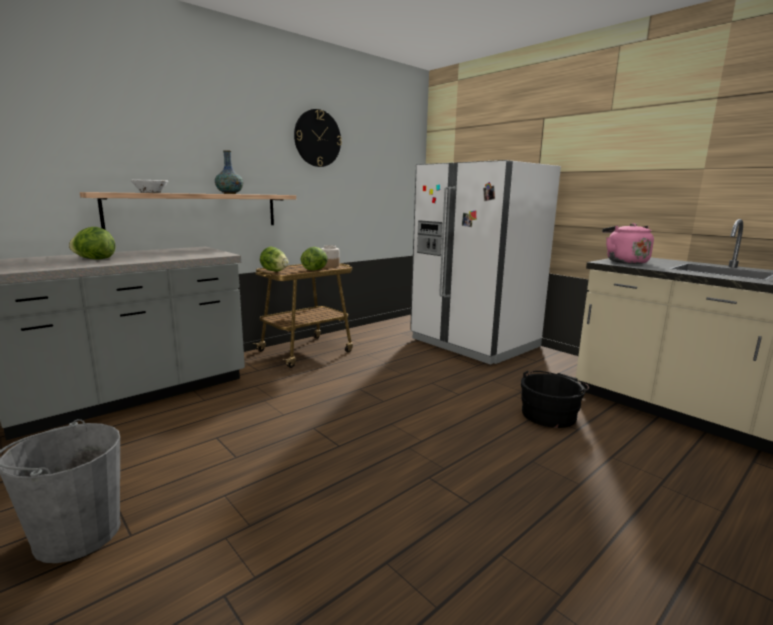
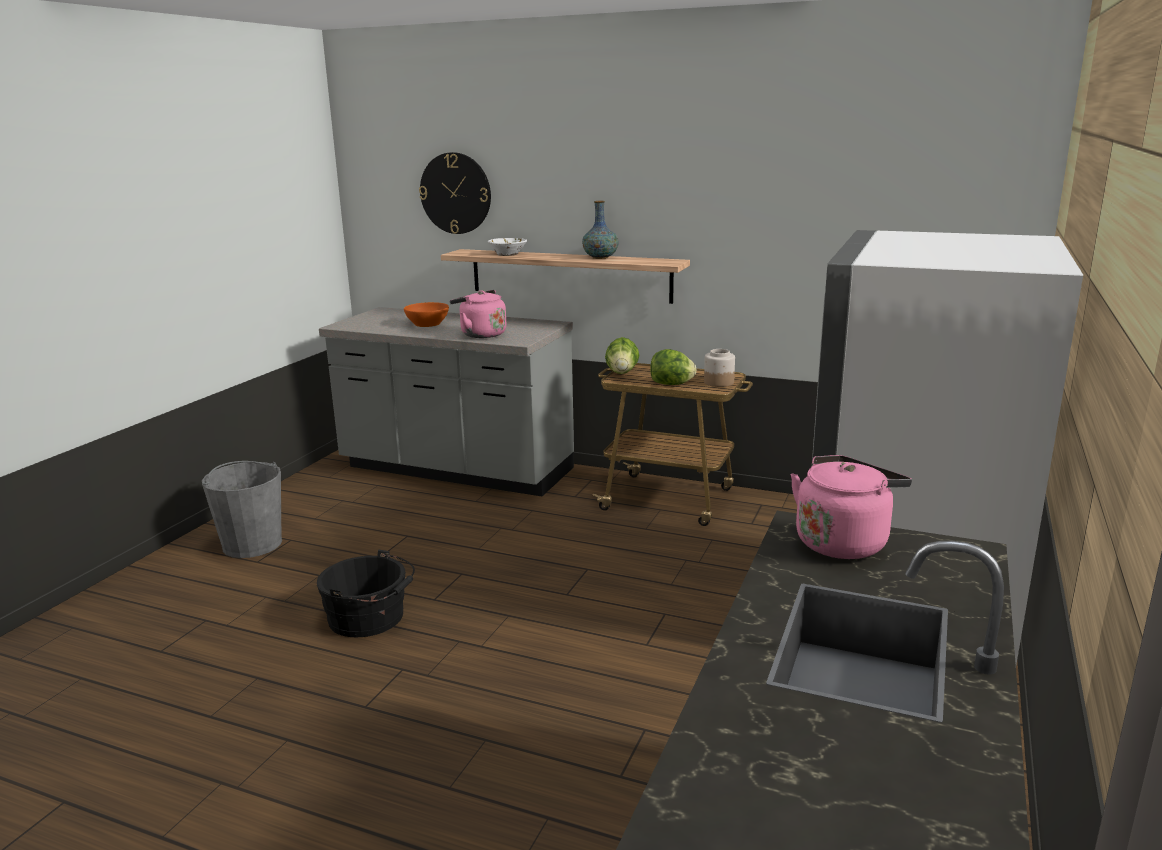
camera: 65 degrees right, 5 degrees up
(95, 259) = (427, 324): lettuce -> orange bowl
(176, 256) = (480, 334): none -> pink kettle
(317, 138) = (761, 169): wall clock -> wall clock (455, 193)
(550, 414) = (654, 741): black bucket -> black bucket (370, 618)

